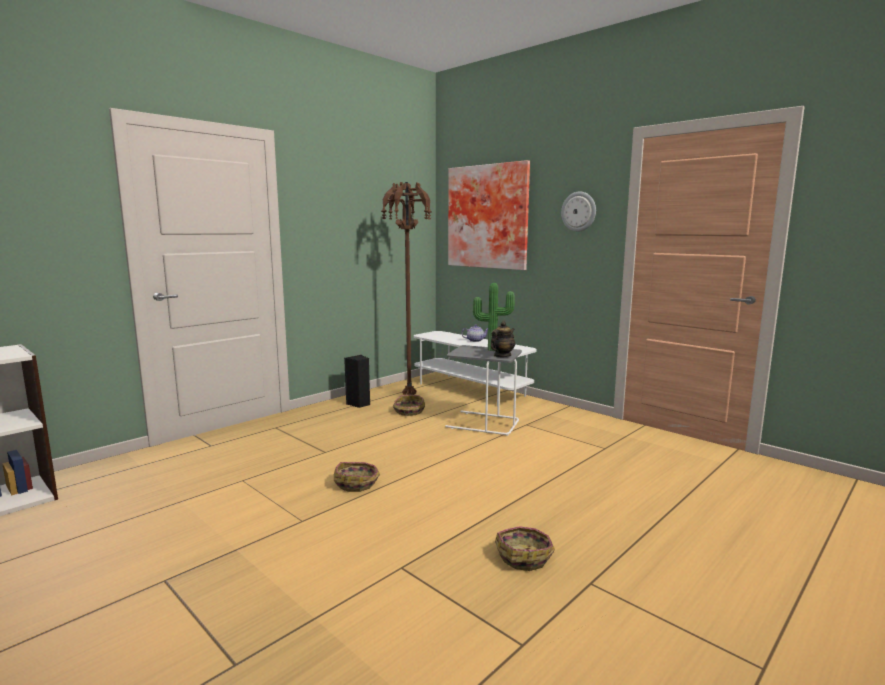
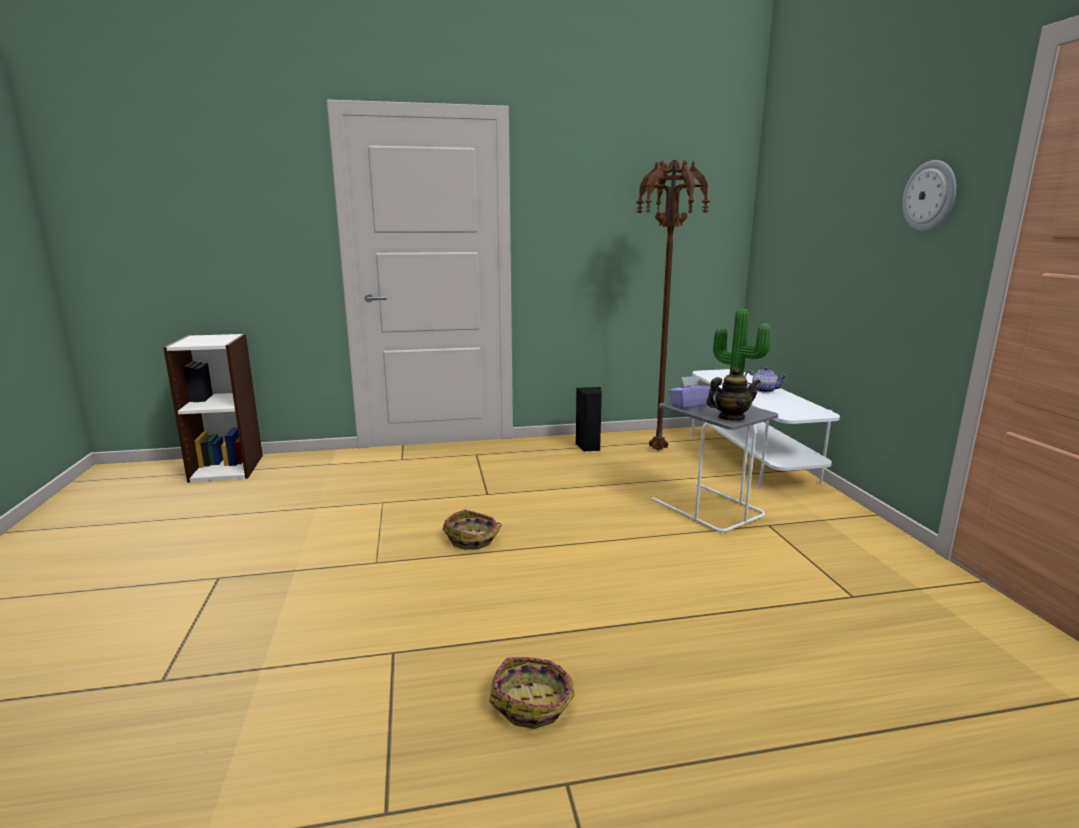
camera: 35 degrees right, 5 degrees up
(408, 411) = (633, 469): basket -> none
(466, 353) = (688, 405): none -> purple tissue box
(489, 217) = (811, 207): picture -> none

